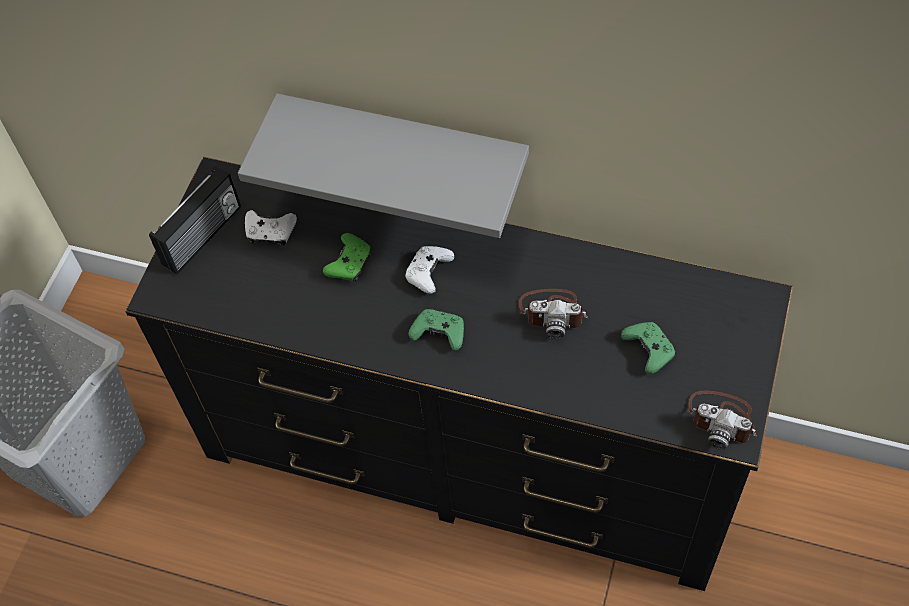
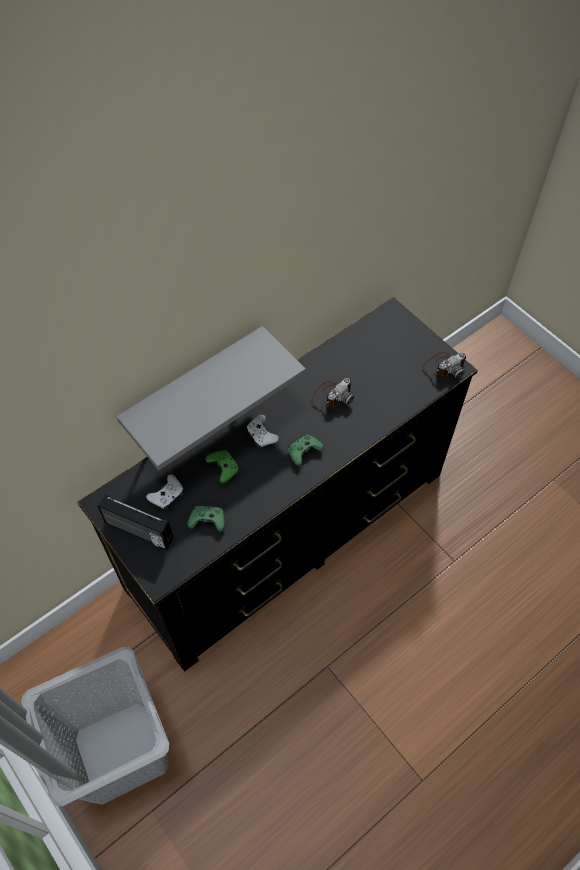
camera: 60 degrees left, 0 degrees up
(203, 237) = (138, 532): radio -> radio turned 135 degrees clockwise
(649, 350) = (385, 371): green game controller -> green game controller (207, 521)

